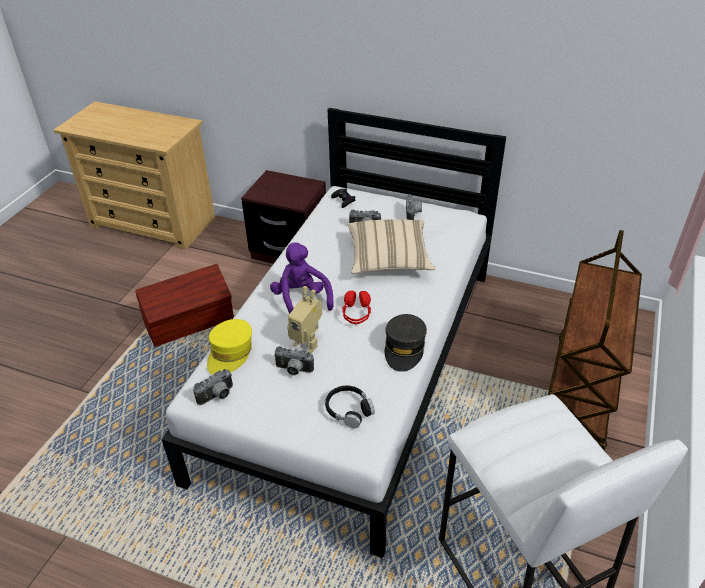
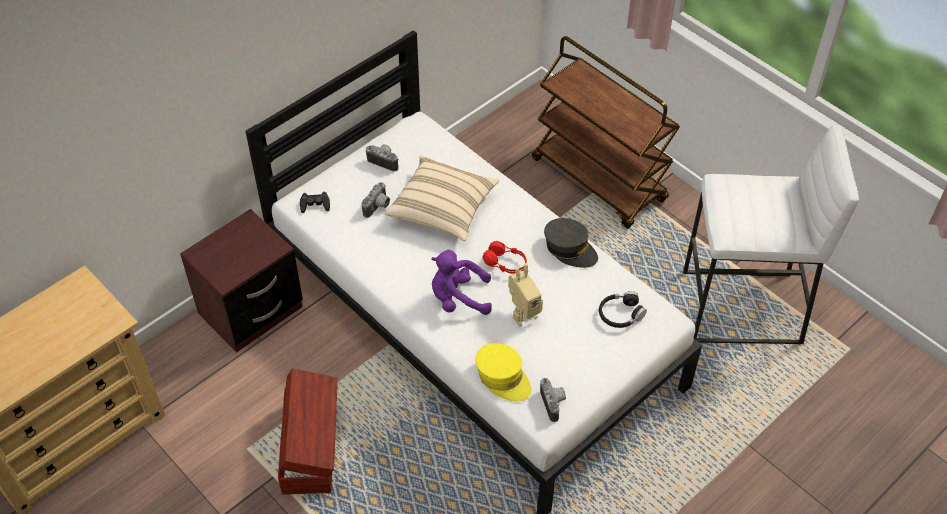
camera: 65 degrees left, 10 degrees up
(293, 370) = (552, 337): camera -> none

